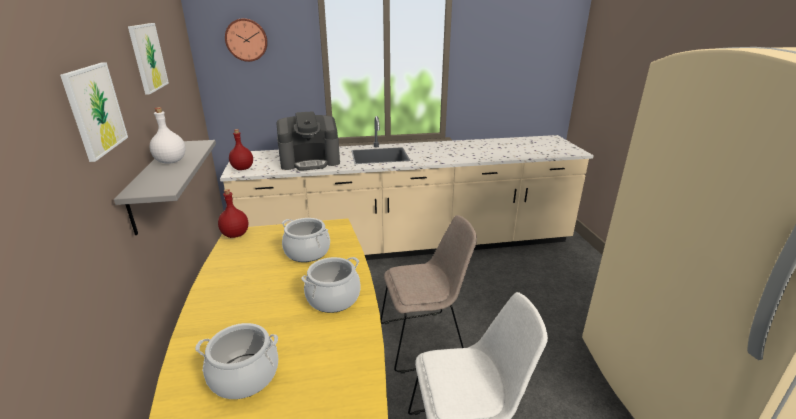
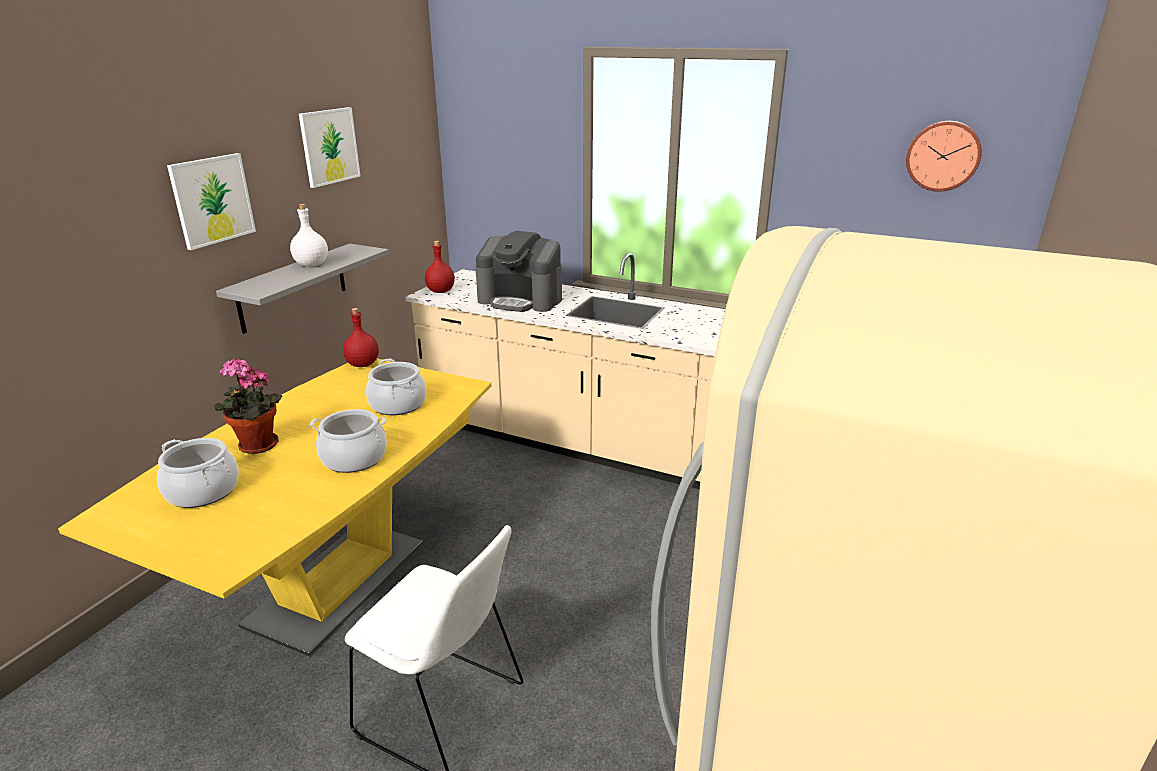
camera: 35 degrees right, 0 degrees up
(239, 323) = (256, 447): none -> potted plant
(246, 40) = (496, 127): wall clock -> wall clock (943, 155)
(424, 340) = (535, 581): beige chair -> none

